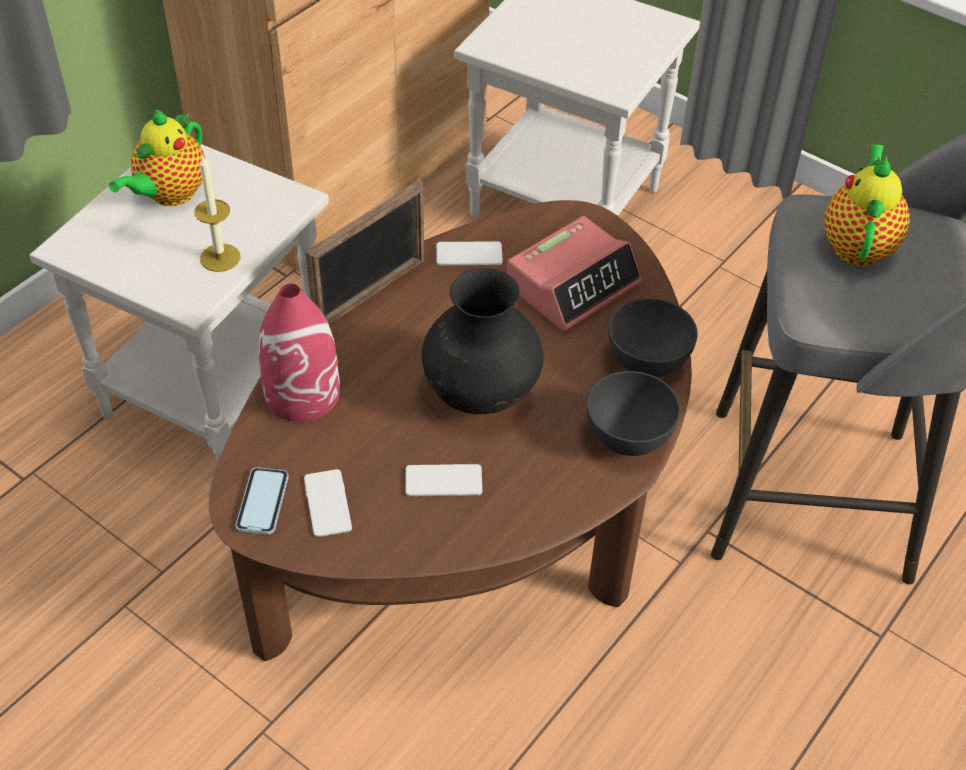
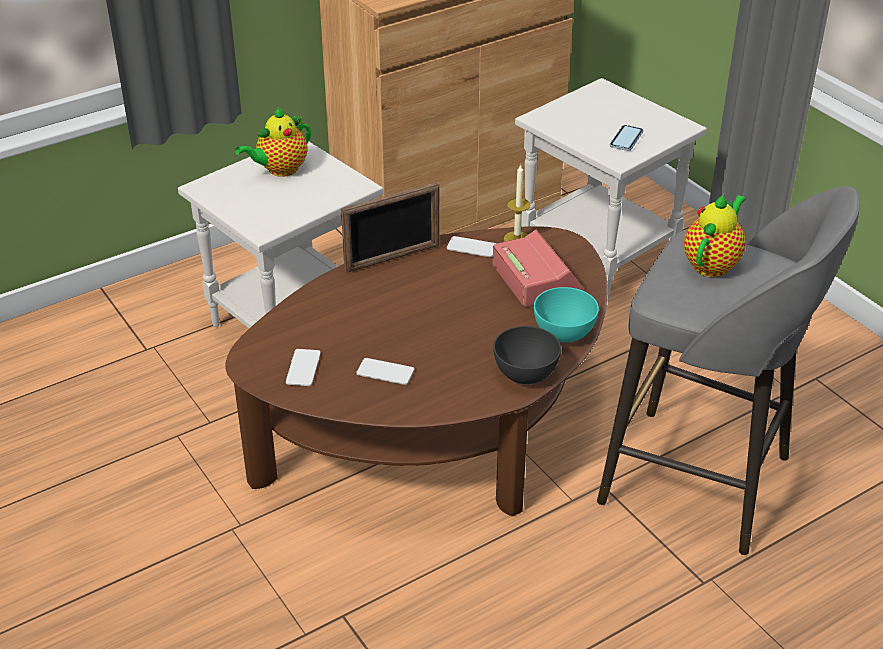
camera: 20 degrees right, 10 degrees down
(220, 257) = (294, 210): candle -> candle (517, 239)
(262, 502) = (262, 358): phone -> phone (626, 139)
(303, 393) = (319, 305): red vase -> none
(481, 392) = (437, 328): black vase -> none
(573, 284) = (535, 278): alarm clock -> alarm clock turned 90 degrees counterclockwise
(647, 362) = (564, 334): grey bowl -> turquoise bowl

